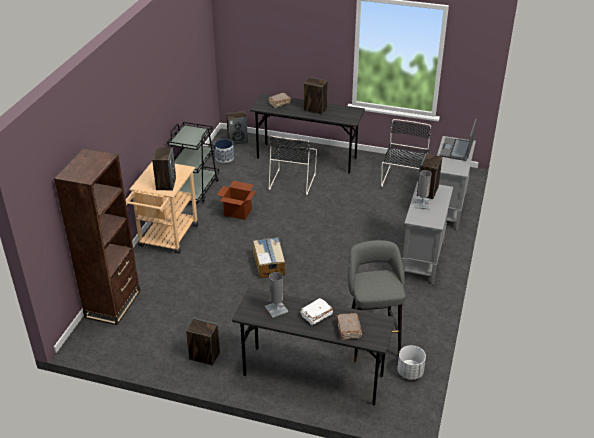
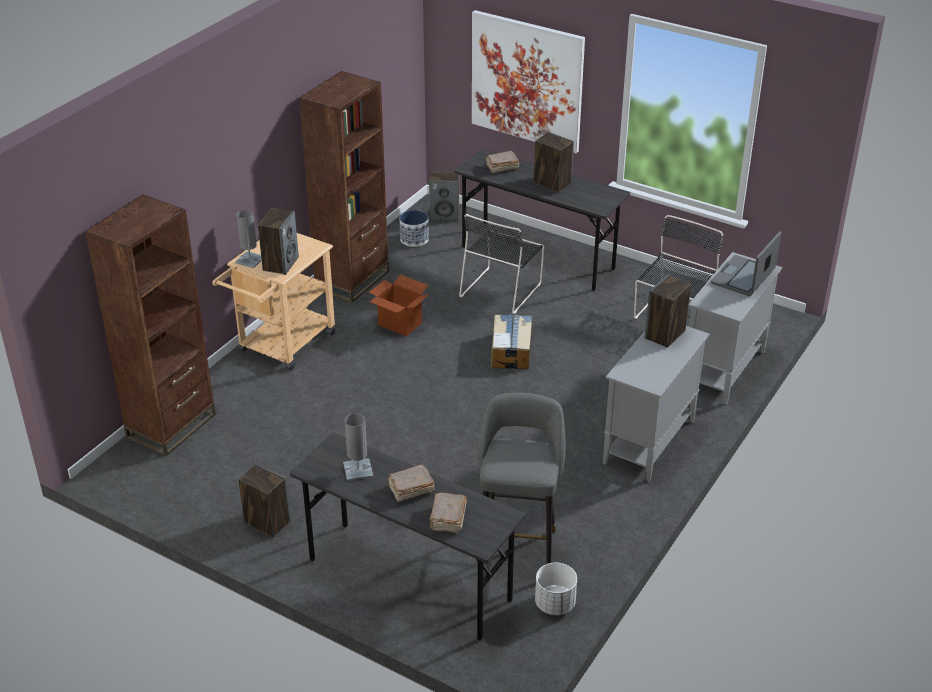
camera: 15 degrees right, 0 degrees up
(195, 189) = (352, 280): black cart -> brown bookcase
(269, 263) = (414, 406): cardboard box -> cardboard box (511, 350)
(288, 46) = (527, 81): none -> picture
(316, 316) = (410, 489): white book -> brown book
(422, 204) = (646, 352): grey table lamp -> grey table lamp (250, 260)

